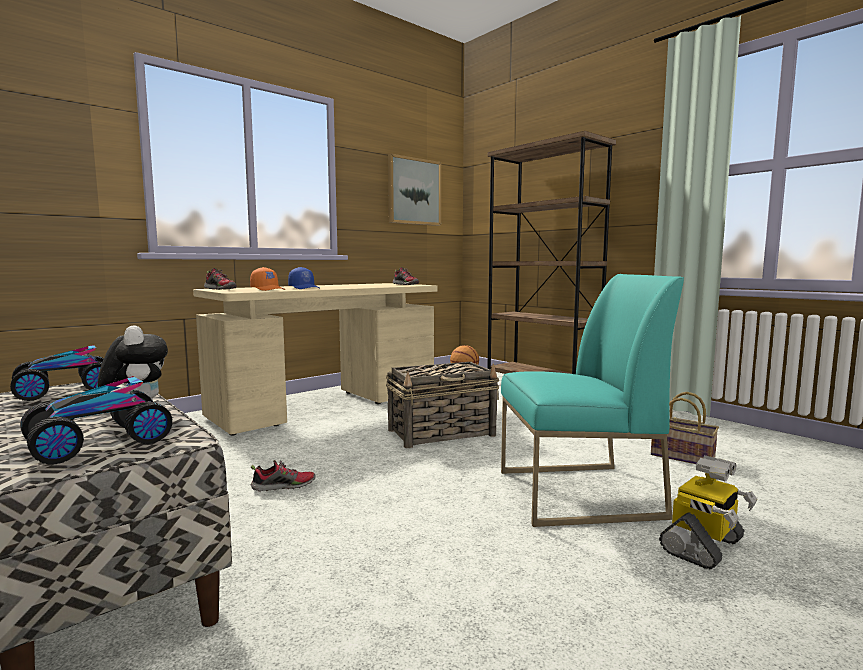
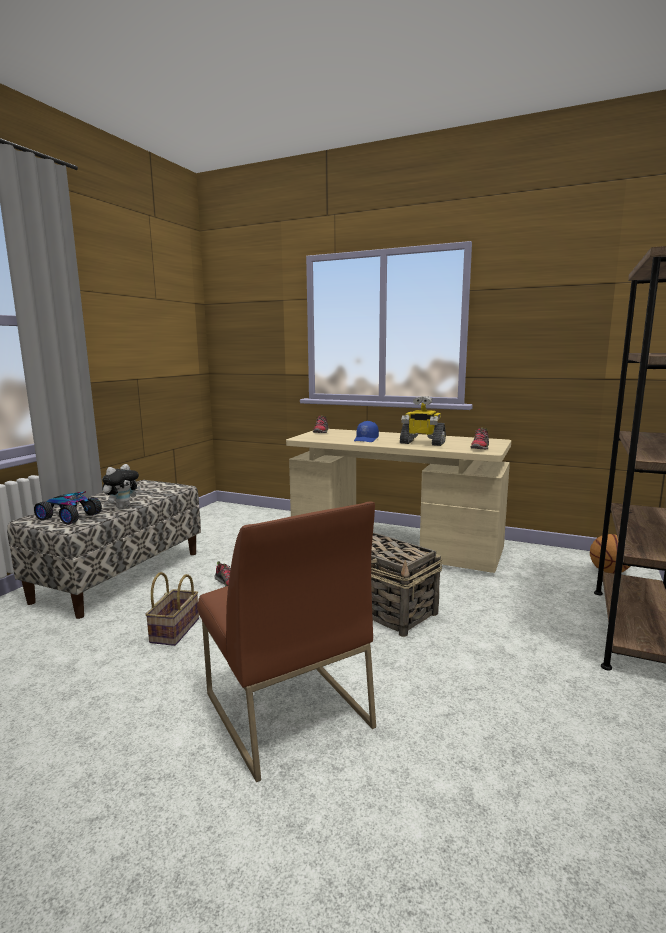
camera: 65 degrees right, 5 degrees up
(65, 390) = (157, 486): toy car -> none
(268, 289) = (334, 438): orange cap -> none
(414, 191) = (583, 326): picture -> none
(577, 494) = (285, 709): turquoise chair -> brown chair
(684, 456) = (474, 794): basket -> basket (175, 631)
(703, 546) = (203, 808): toy robot -> toy robot (422, 443)

